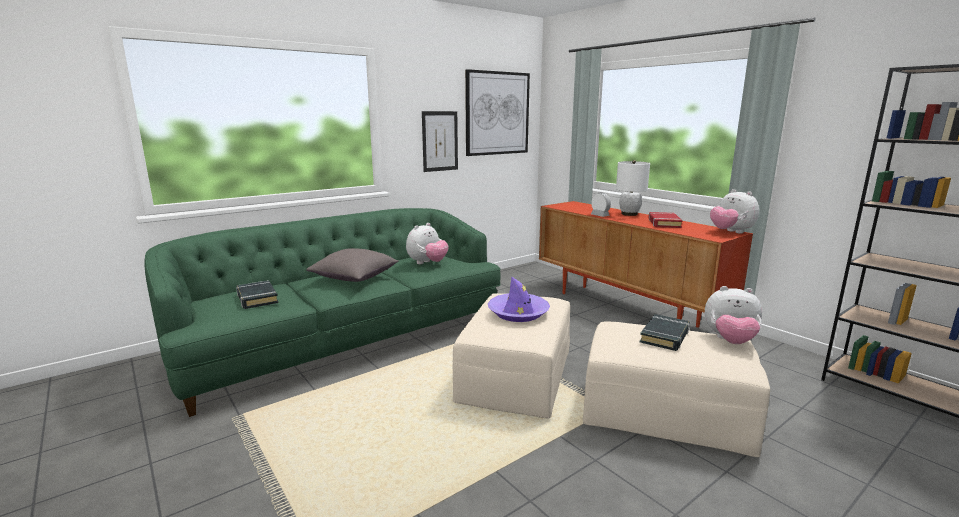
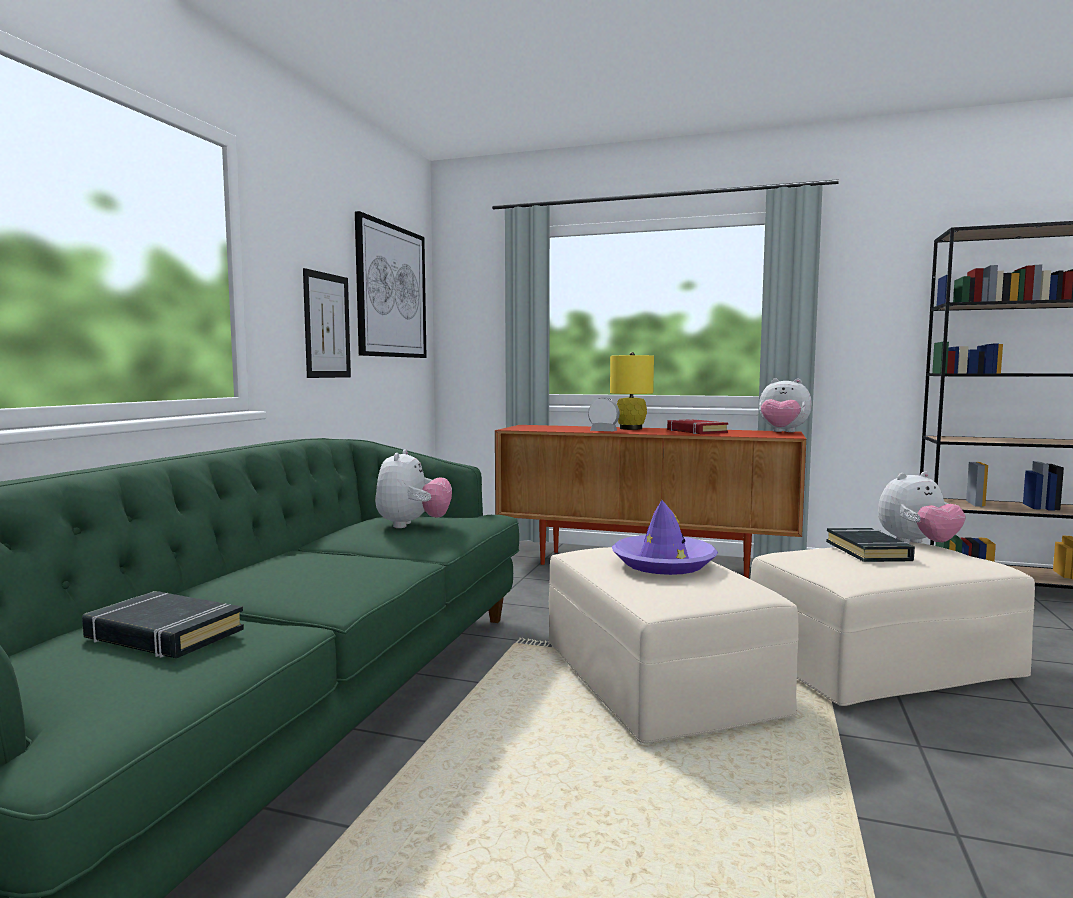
camera: 35 degrees left, 10 degrees down
(355, 278) = (325, 564): grey pillow -> none
(629, 214) = (630, 428): white table lamp -> yellow table lamp

